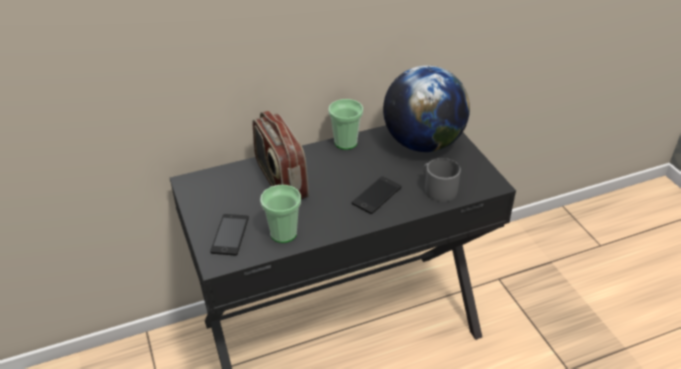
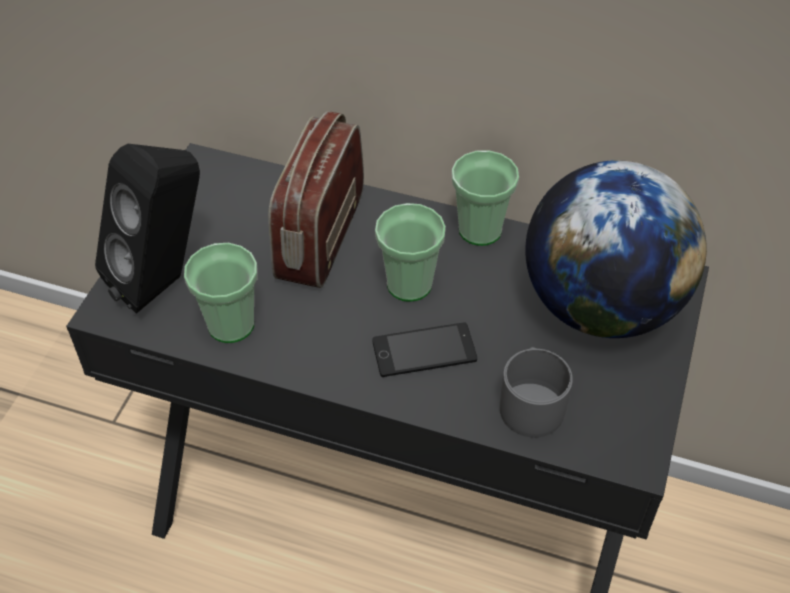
camera: 40 degrees right, 10 degrees up
(230, 235) = (165, 280): phone -> black speaker
(341, 176) = (409, 284): none -> cup

